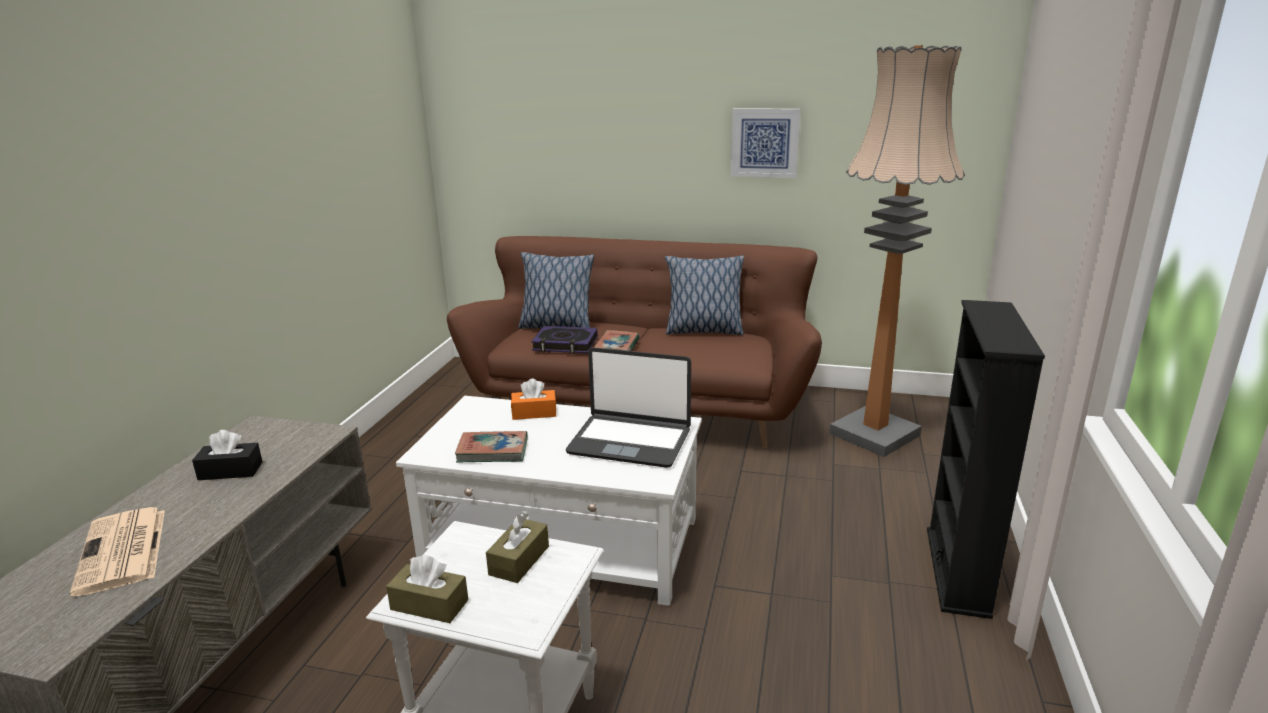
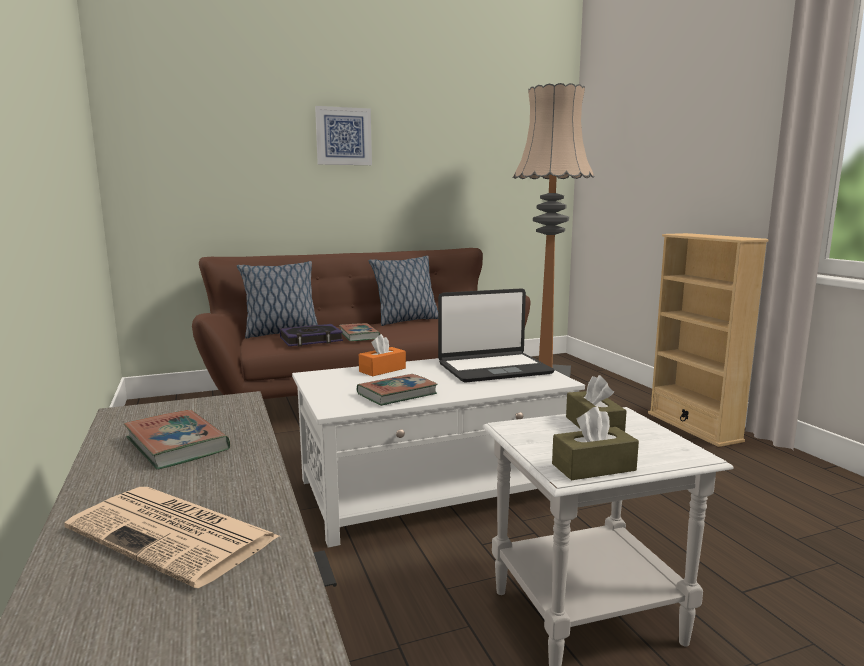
camera: 35 degrees left, 10 degrees down
(230, 471) = (177, 444): black tissue box -> book
(764, 142) = (424, 170): picture -> picture (343, 136)
(957, 571) = (693, 427): black bookcase -> beige bookcase

